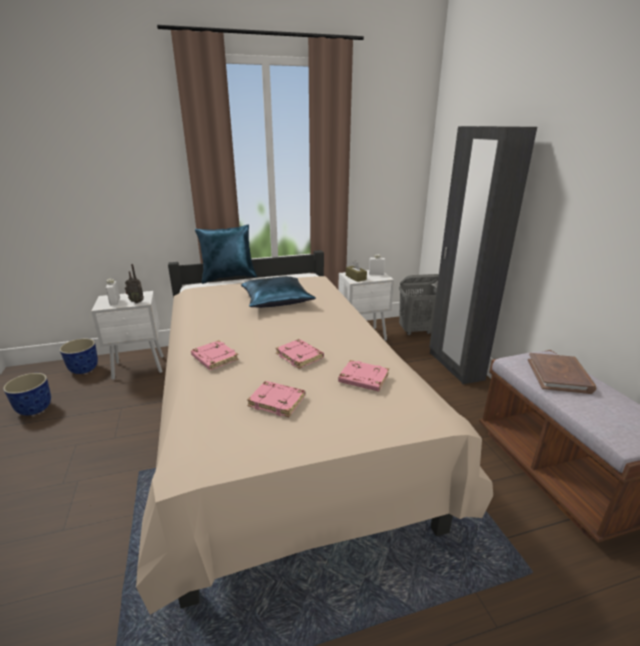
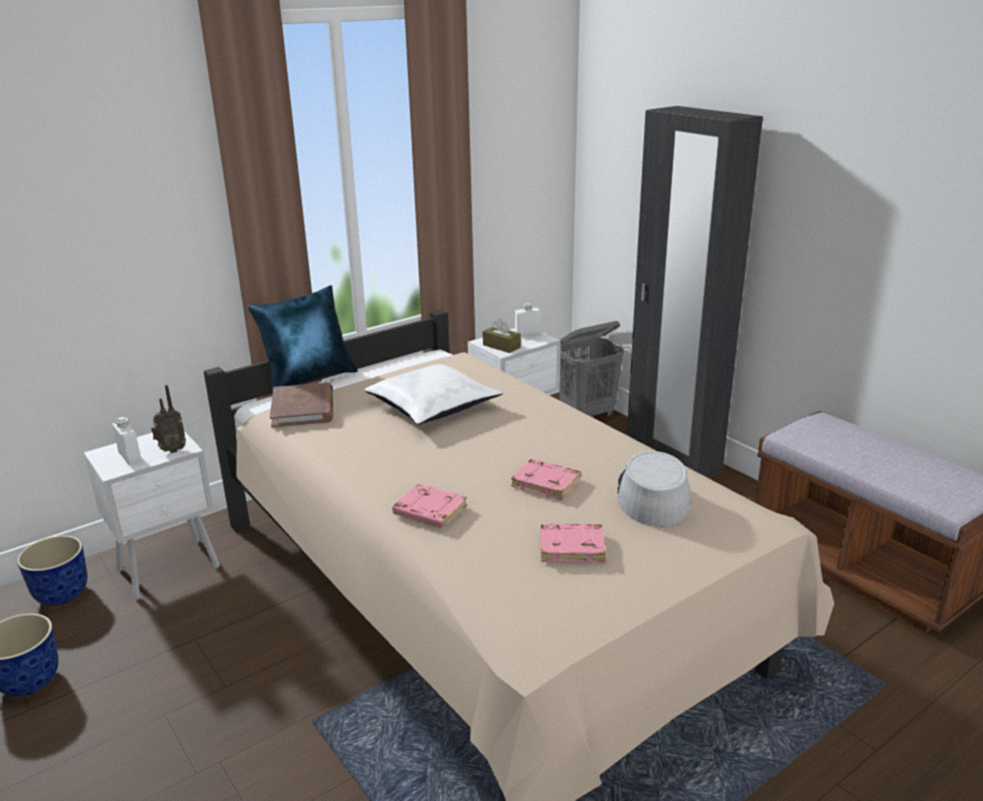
camera: 20 degrees left, 0 degrees up
(277, 300) = (433, 406): blue pillow -> white pillow
(362, 379) = (652, 496): pink book -> grey hat
(559, 376) = (850, 443): brown book -> brown book (303, 409)

